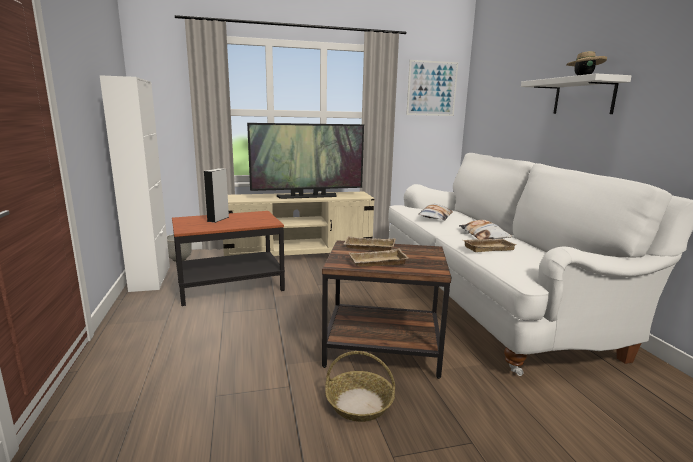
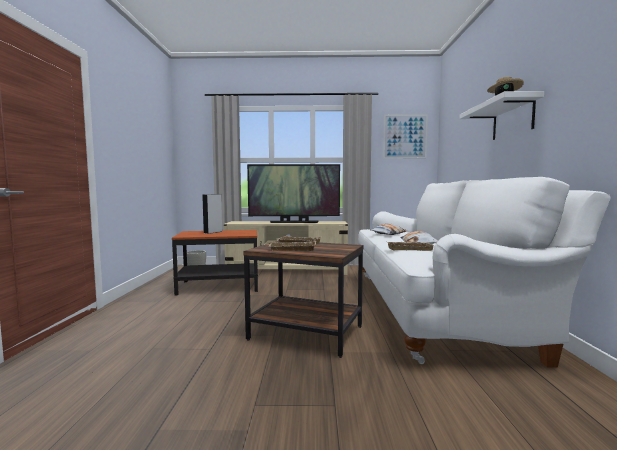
camera: 15 degrees right, 10 degrees down
(150, 278) = (167, 279): white cabinet -> none
(359, 403) = (256, 366): basket -> none

